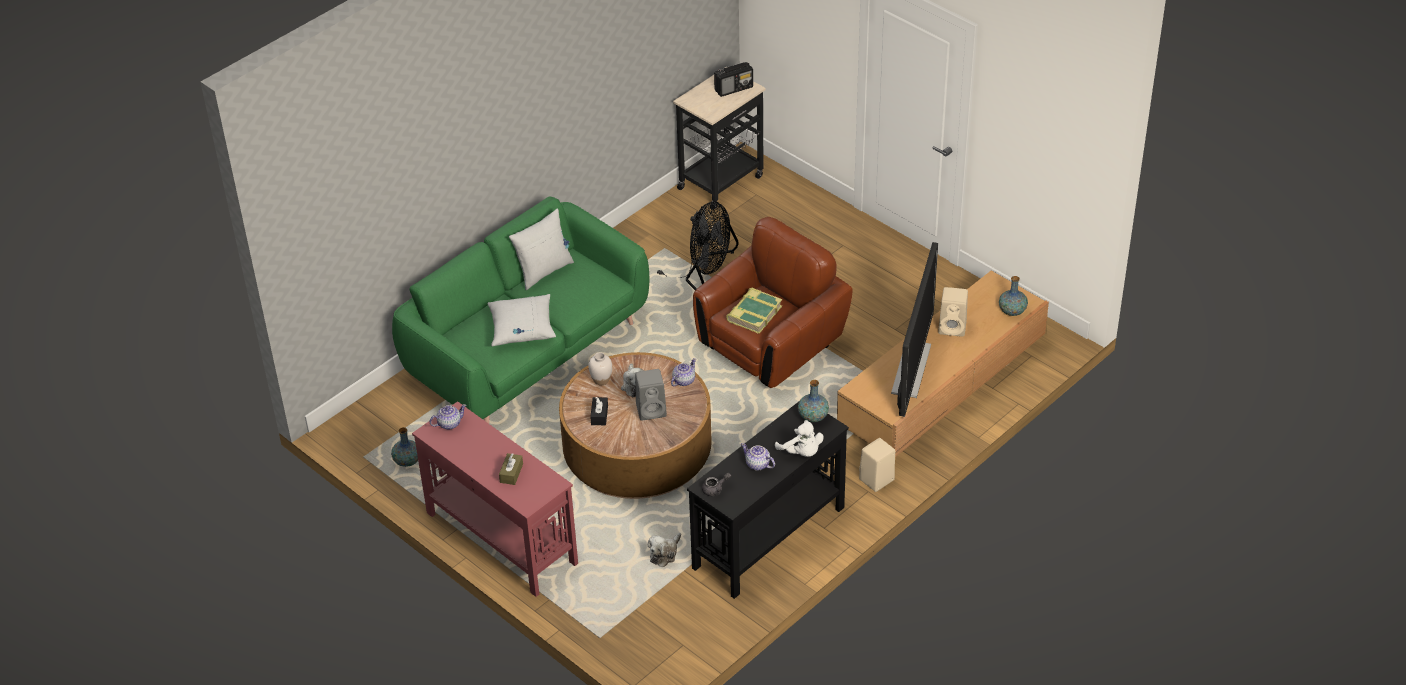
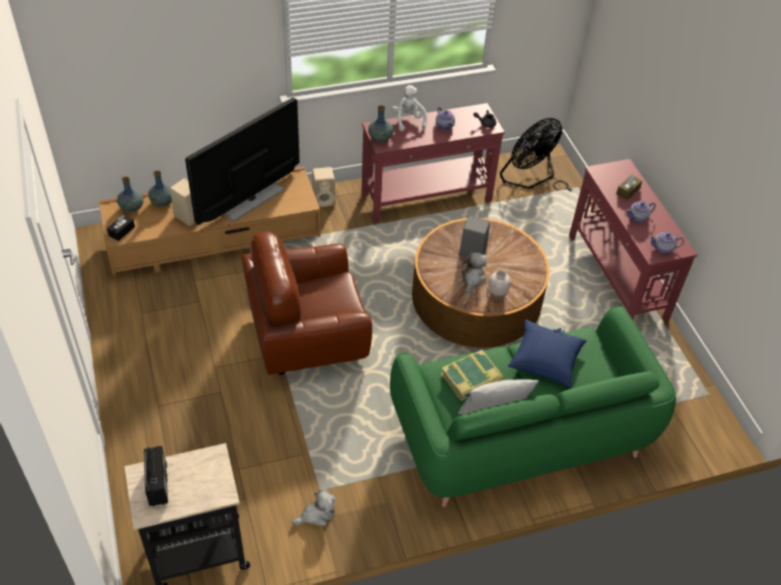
camera: 155 degrees left, 5 degrees up
(407, 461) = (671, 373): vase -> vase (163, 202)
(522, 329) = (545, 361): grey pillow -> blue pillow
(599, 415) = (515, 266): black tissue box -> black tissue box (122, 231)
(664, 554) = (504, 217): plush toy -> plush toy (317, 514)
(683, 381) = (431, 264): teapot -> teapot (638, 217)
(702, 273) = (306, 440): black fan -> black fan (536, 176)
(734, 88) = (158, 483): radio -> radio turned 75 degrees clockwise
(754, 314) = (328, 299): book -> book (471, 379)
(767, 538) = (427, 197): black console table -> red console table

